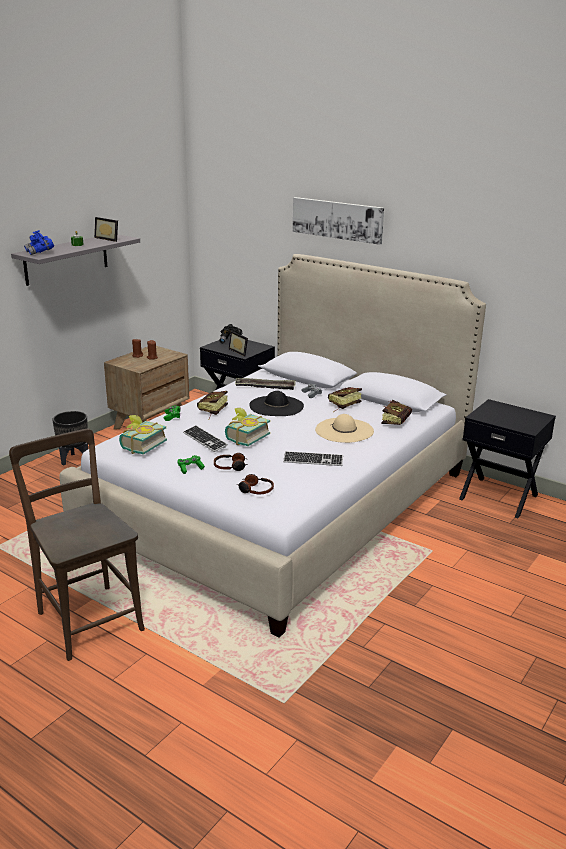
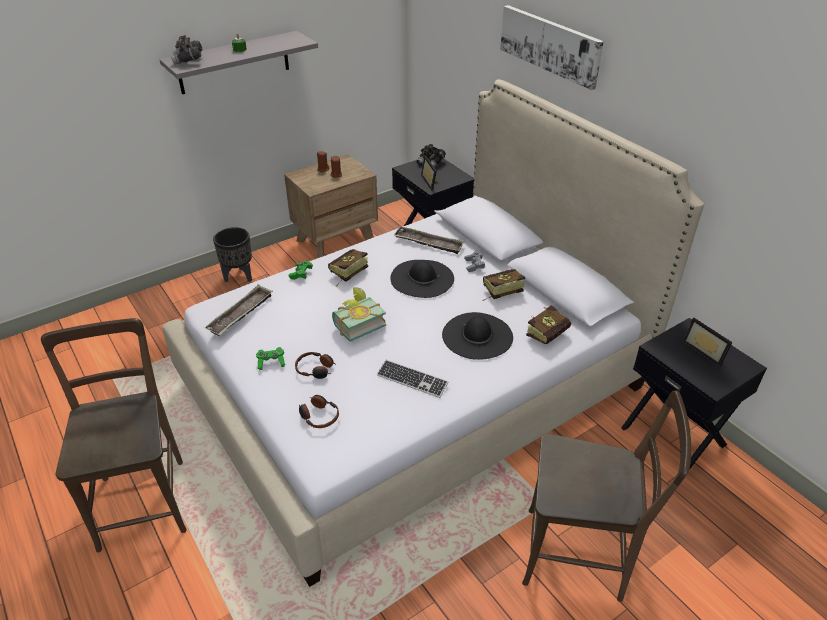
camera: 20 degrees right, 15 degrees up
(40, 252) = (188, 61): blue binoculars -> grey binoculars
(109, 239) = (282, 41): picture frame -> picture frame (705, 350)
(140, 445) = (241, 314): book -> tray
(205, 440) = (311, 320): keyboard -> none
(344, 430) = (477, 336): beige hat -> black hat
(475, 574) = (580, 555): none -> brown chair

